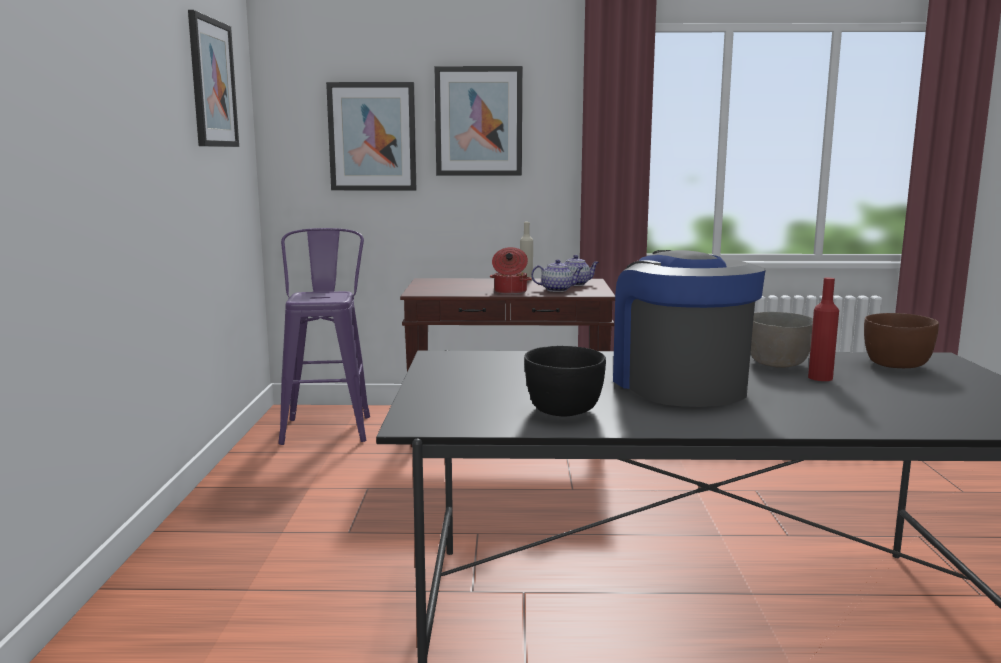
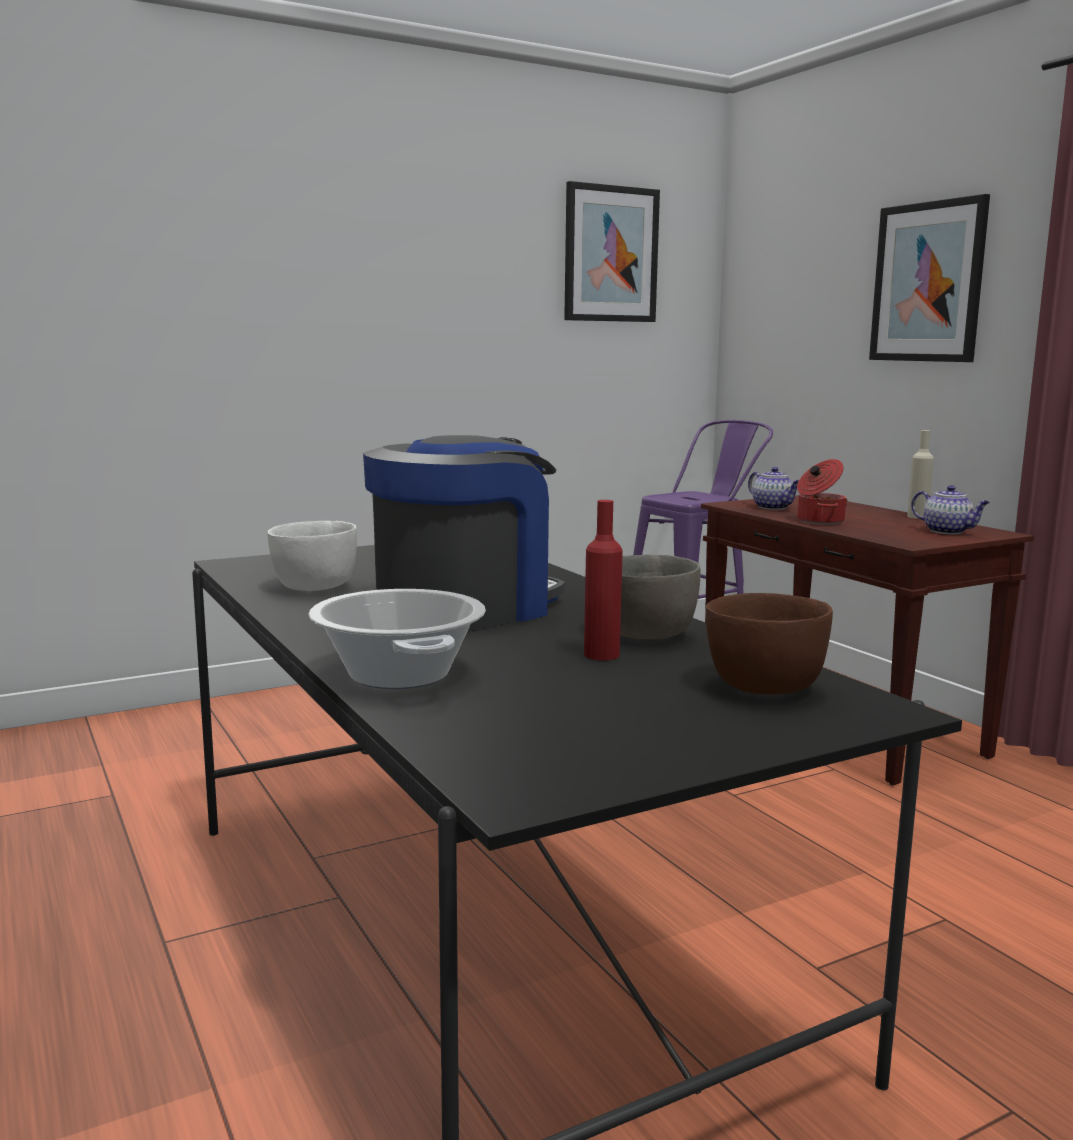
camera: 60 degrees right, 0 degrees up
(372, 137) = (814, 308): picture -> none
(557, 290) = (885, 531): teapot -> teapot (773, 507)
(563, 411) = (313, 588): black bowl -> white bowl
(852, 420) = (398, 675): none -> cooking pot

